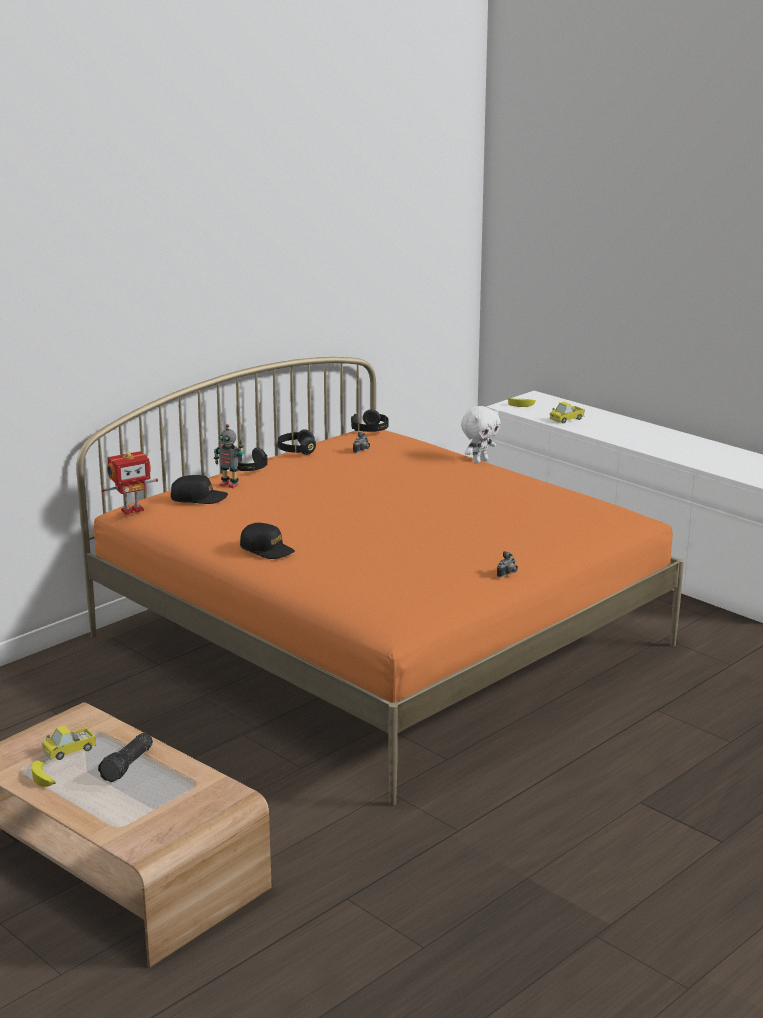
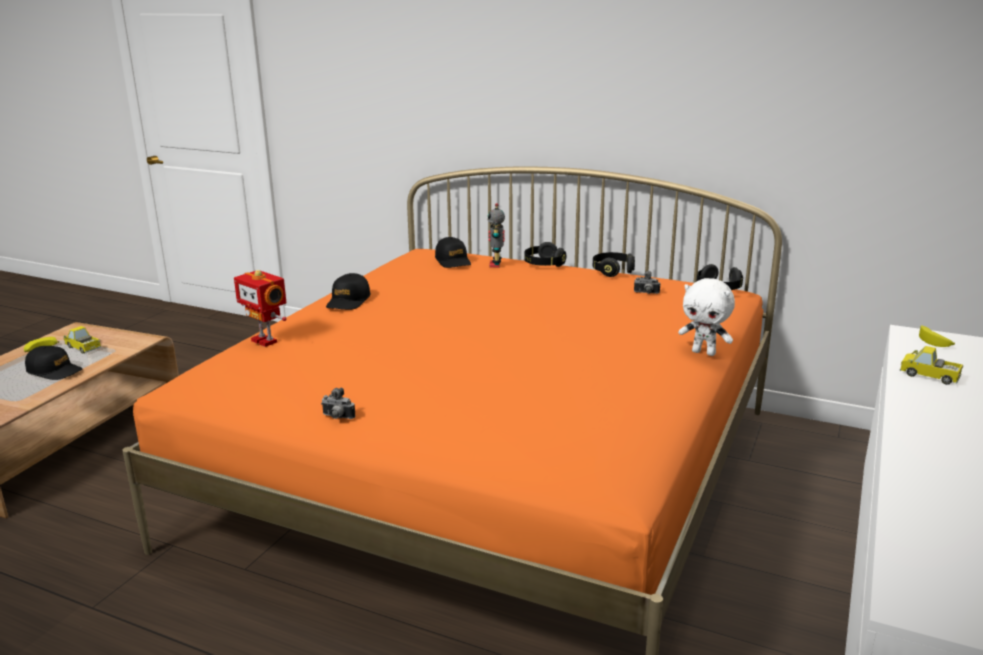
camera: 70 degrees right, 0 degrees up
(128, 765) = (54, 371): flashlight -> black cap
(132, 510) = (414, 250): toy robot -> toy robot (266, 341)

